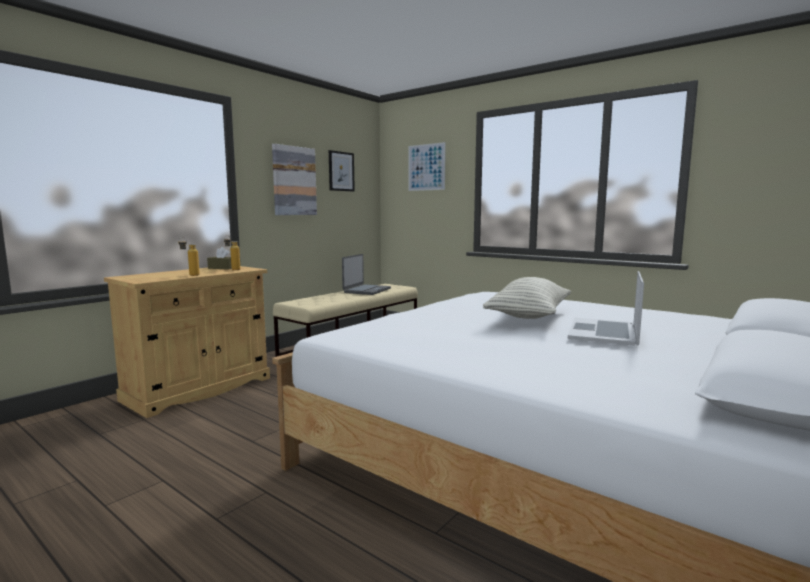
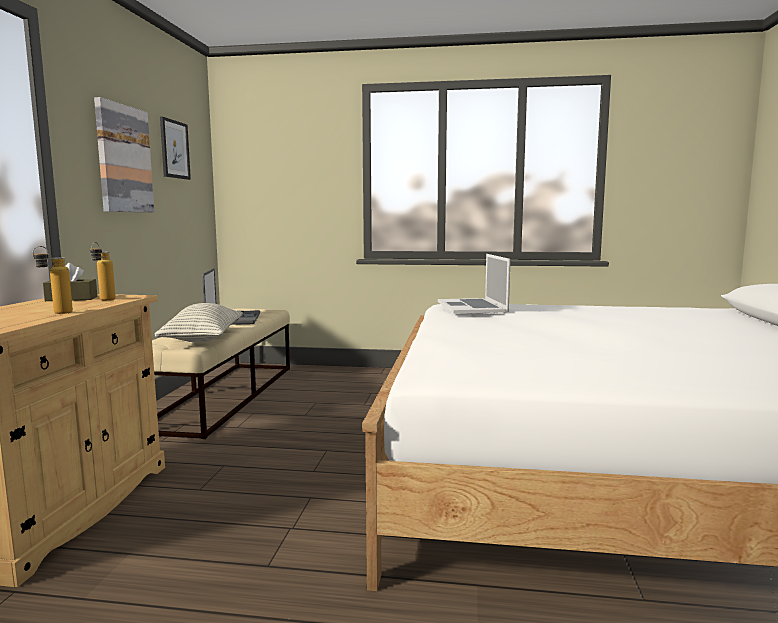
camera: 30 degrees left, 0 degrees up
(426, 167) = (289, 150): picture -> none
(529, 315) = (572, 323): pillow -> pillow (203, 339)
(604, 332) = (677, 330): laptop -> laptop (472, 307)

